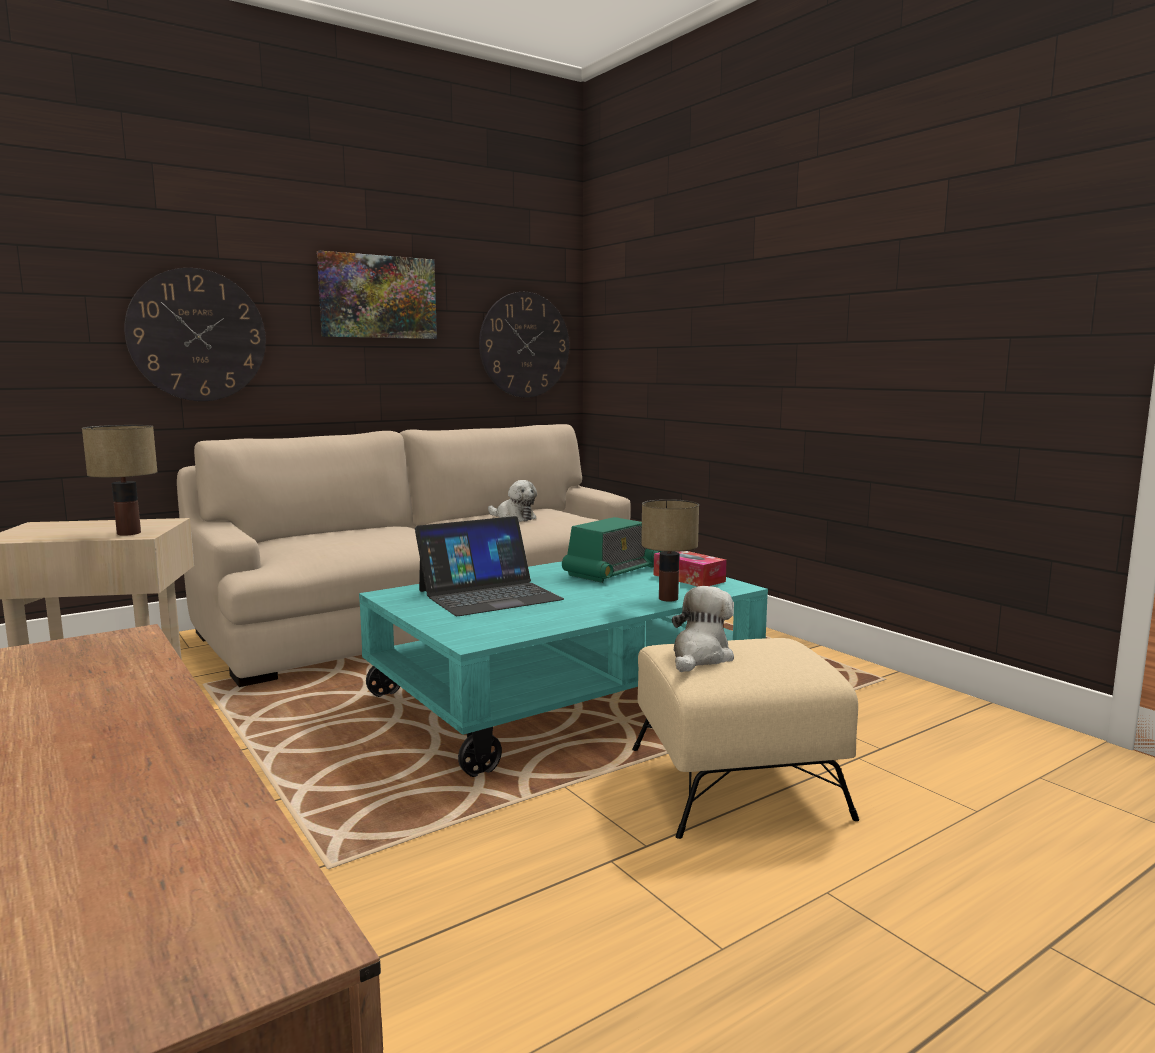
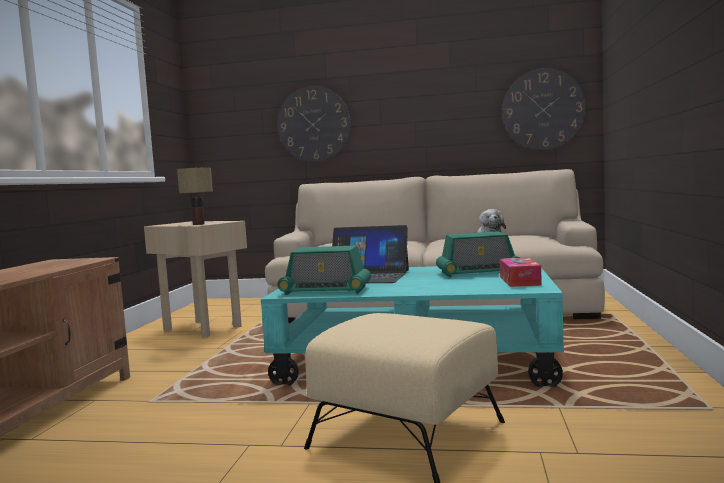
camera: 45 degrees right, 5 degrees down
(378, 297) = (423, 88): picture -> none
(511, 625) = (325, 290): none -> radio
(667, 599) = (461, 289): table lamp -> none
(700, 657) = (373, 320): plush toy -> none

